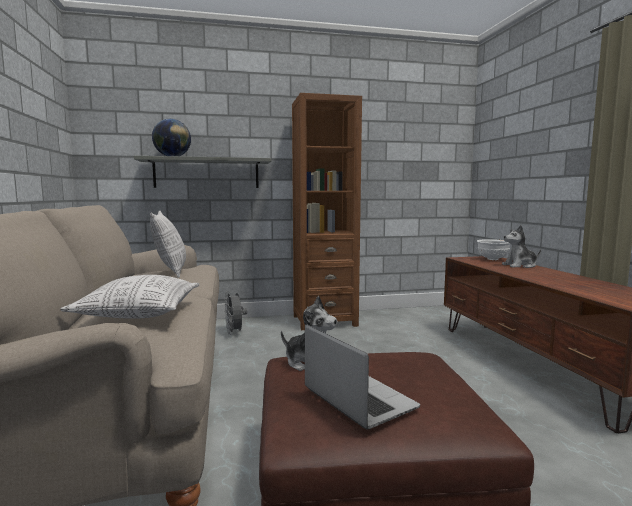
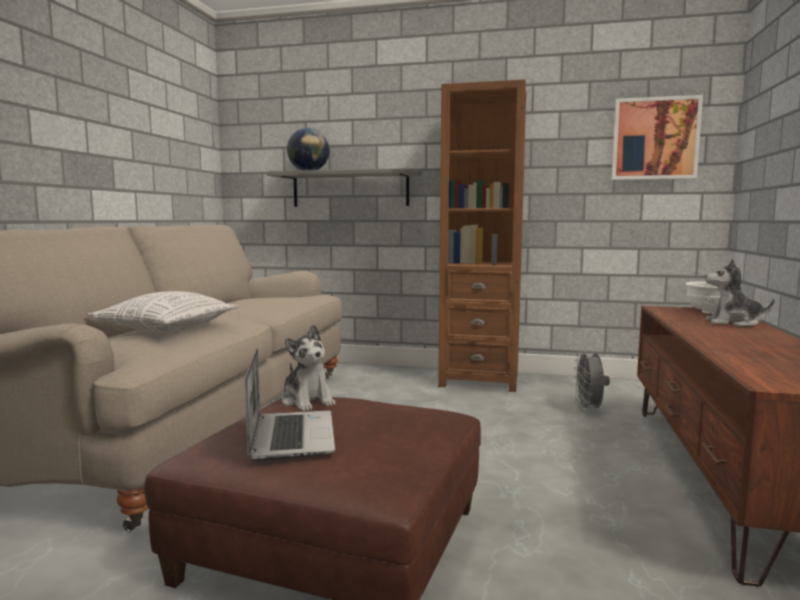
camera: 25 degrees right, 0 degrees up
(171, 272) = (271, 298): pillow -> none
(235, 333) = (360, 379): grey fan -> grey fan (589, 409)
(428, 144) = (655, 139): none -> picture

